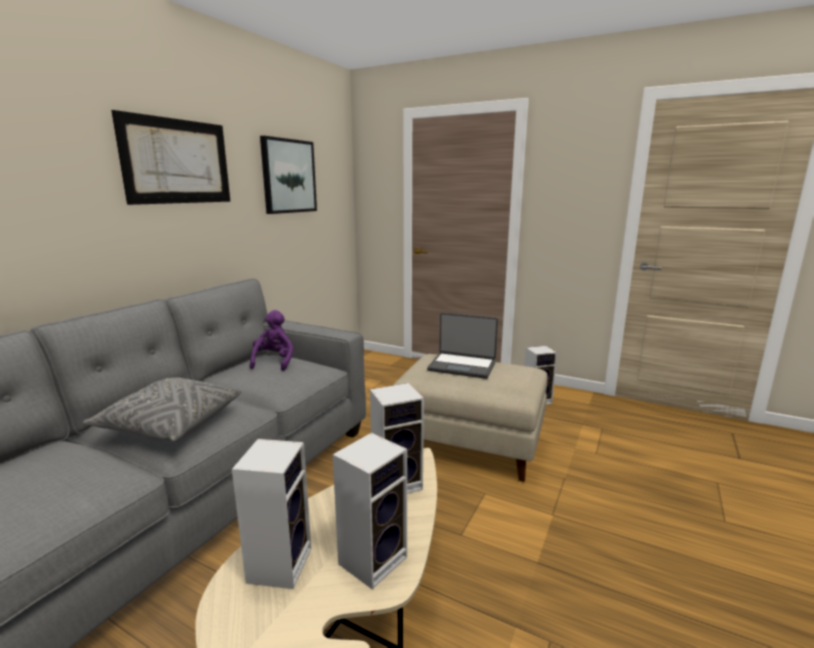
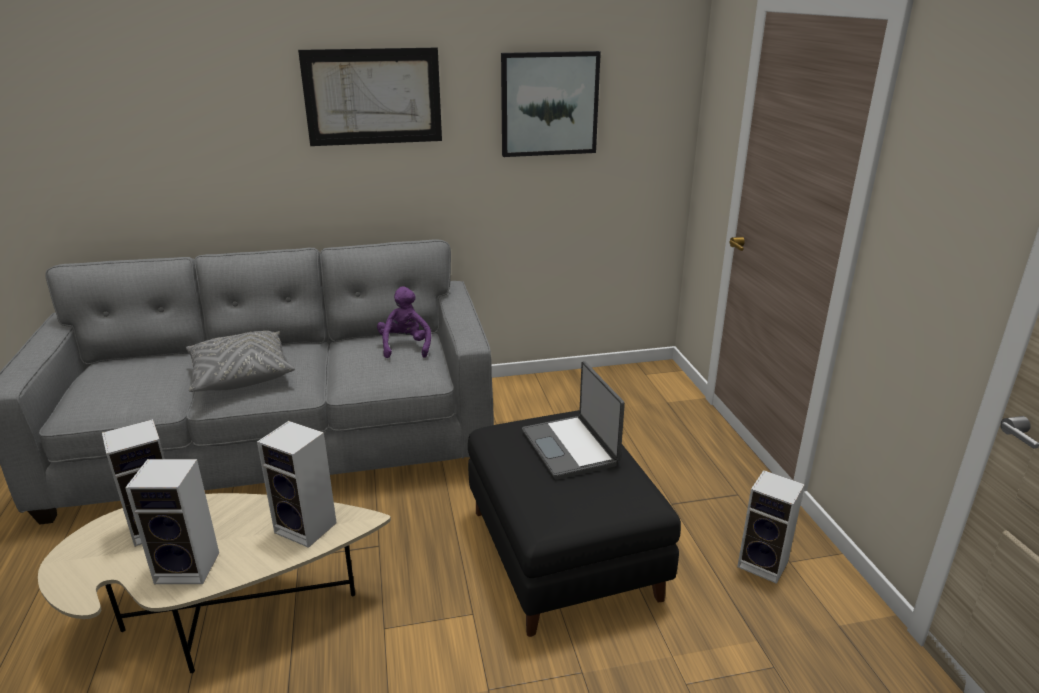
camera: 50 degrees right, 10 degrees up
(274, 362) = (405, 346): purple plush toy -> purple plush toy turned 60 degrees counterclockwise
(470, 443) = (564, 555): beige ottoman -> black ottoman

